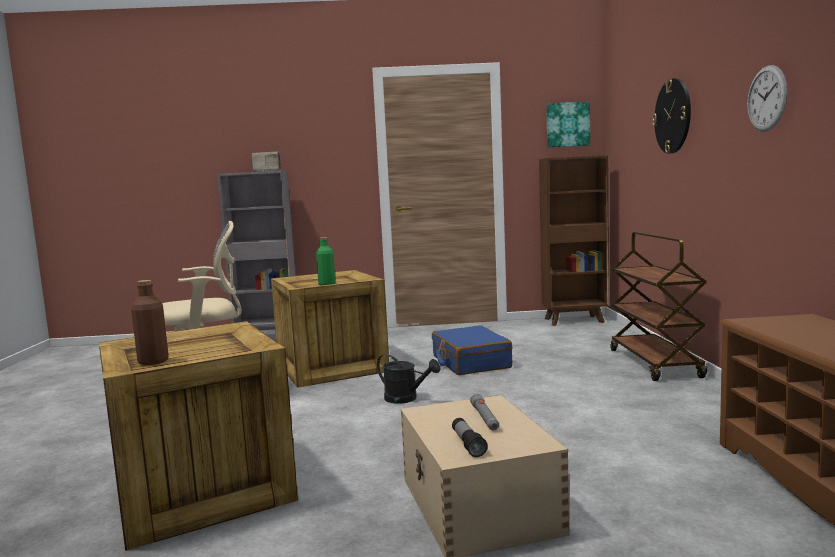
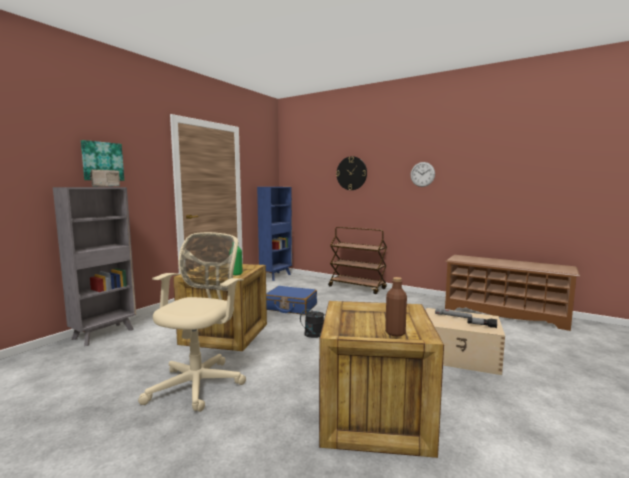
camera: 55 degrees left, 0 degrees up
(567, 125) = (266, 168): picture -> picture (102, 161)
(575, 320) = (276, 276): brown bookcase -> blue bookcase

